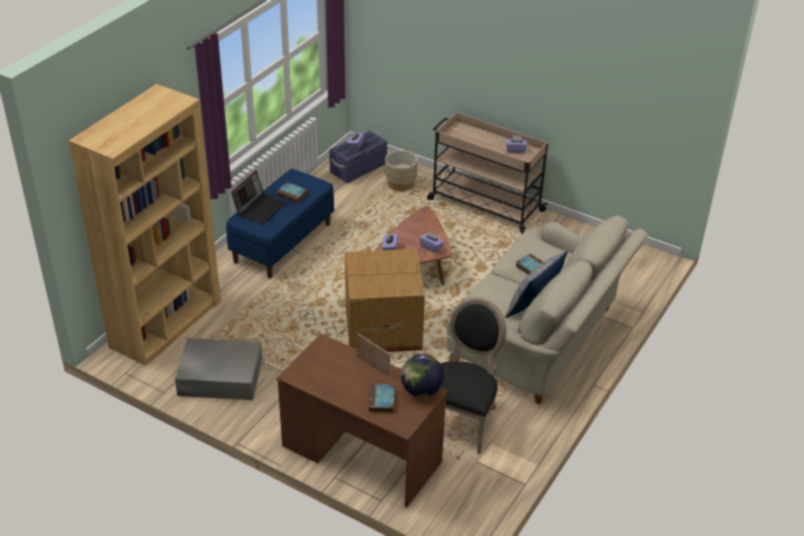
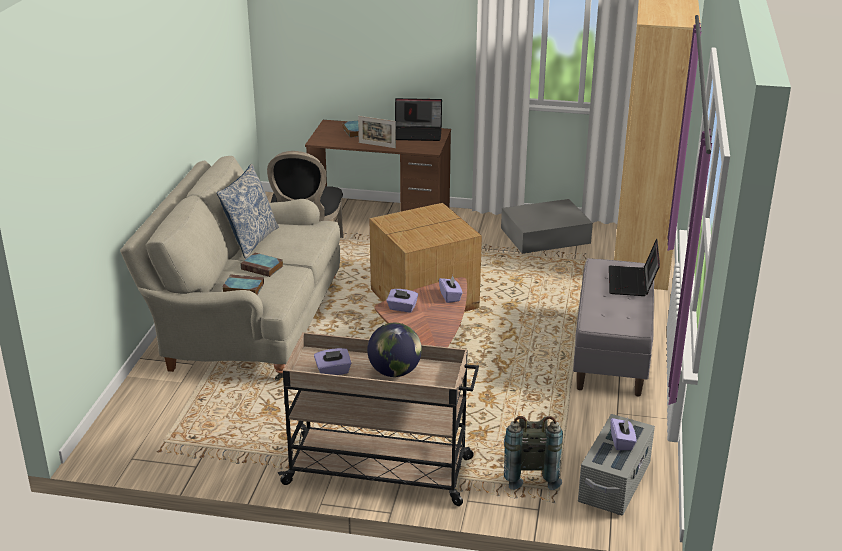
camera: 160 degrees right, 10 degrees down
(282, 242) = (612, 354): blue bench -> grey bench
(292, 195) = (611, 305): book -> book (242, 288)
(317, 377) = (418, 133): none -> laptop
(358, 169) = (614, 483): purple storage box -> grey storage box
(400, 184) = (529, 473): beige planter -> grey backpack
(421, 390) = (327, 140): globe -> globe (395, 372)

